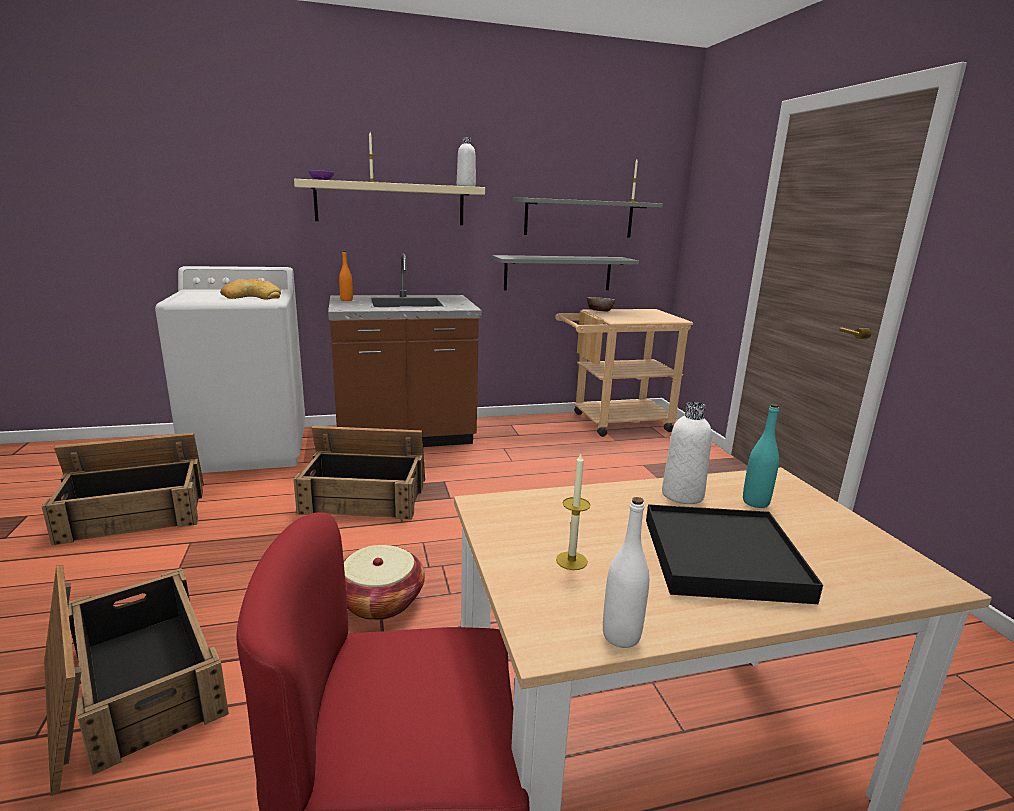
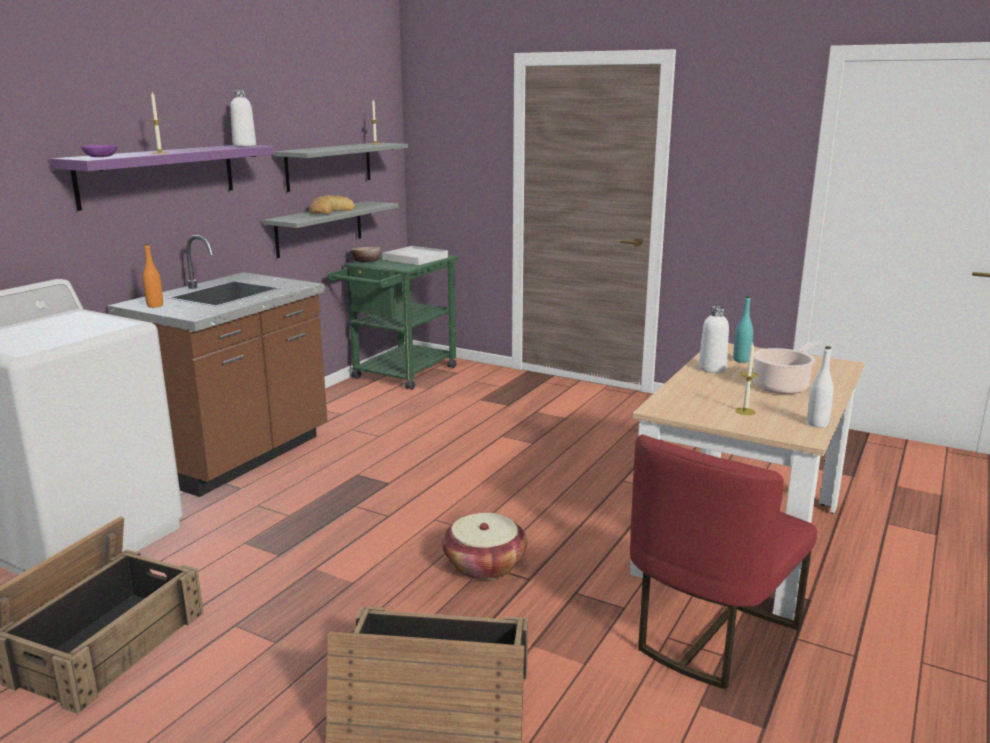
camera: 45 degrees left, 0 degrees up
(252, 297) = (92, 326): bread -> bread (330, 211)
(365, 495) = (314, 514): crate -> none
(390, 203) = (158, 175): beige shelf -> purple shelf
(613, 422) = (399, 375): beige cart -> green cart
(647, 316) = (415, 258): none -> white tray
(723, 558) = (782, 386): black tray -> cooking pot

